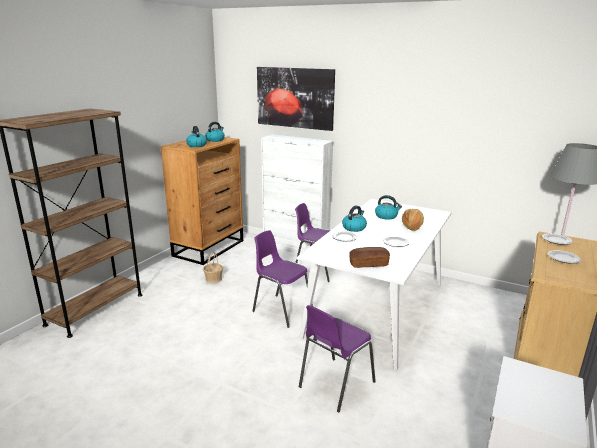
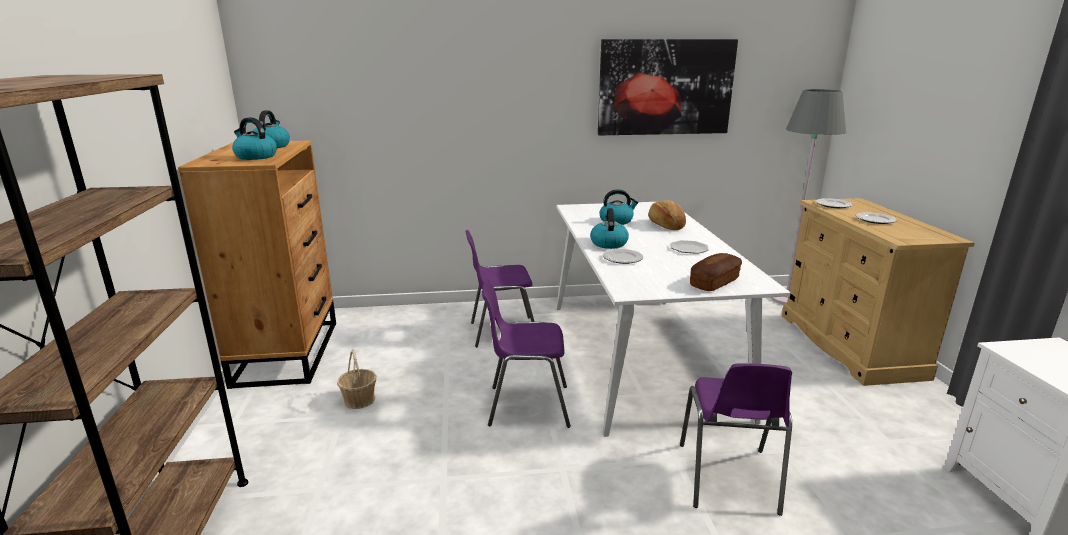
camera: 35 degrees left, 0 degrees up
(295, 98) = (403, 60): picture -> picture (665, 87)
(296, 248) = (435, 311): white cabinet -> none

